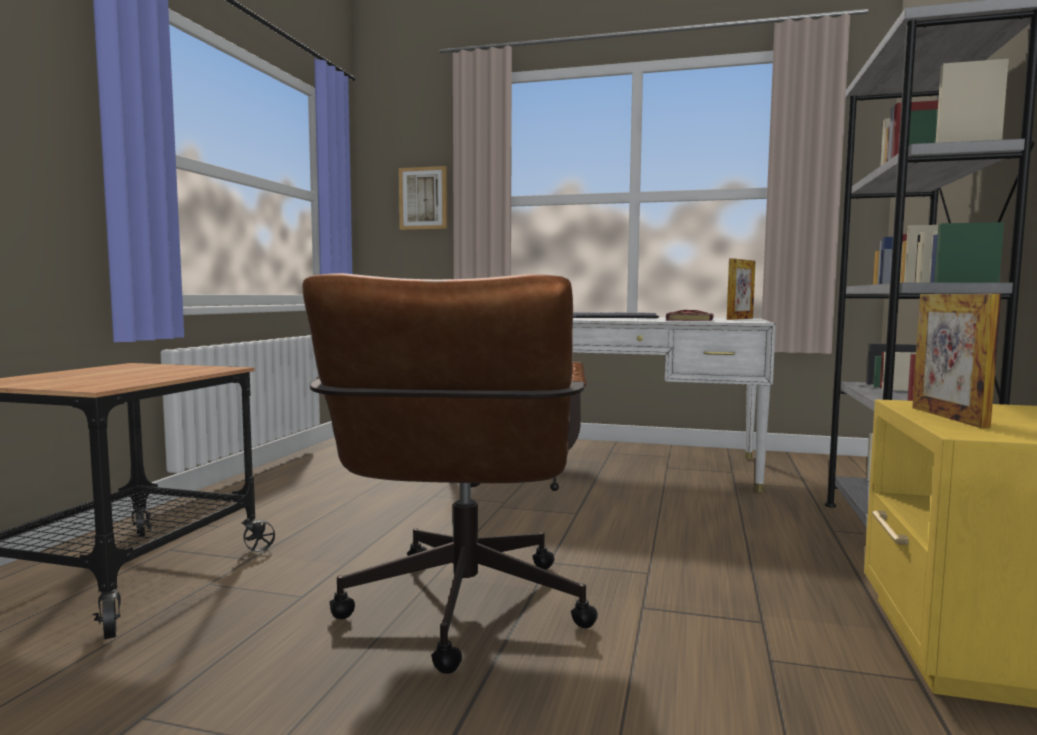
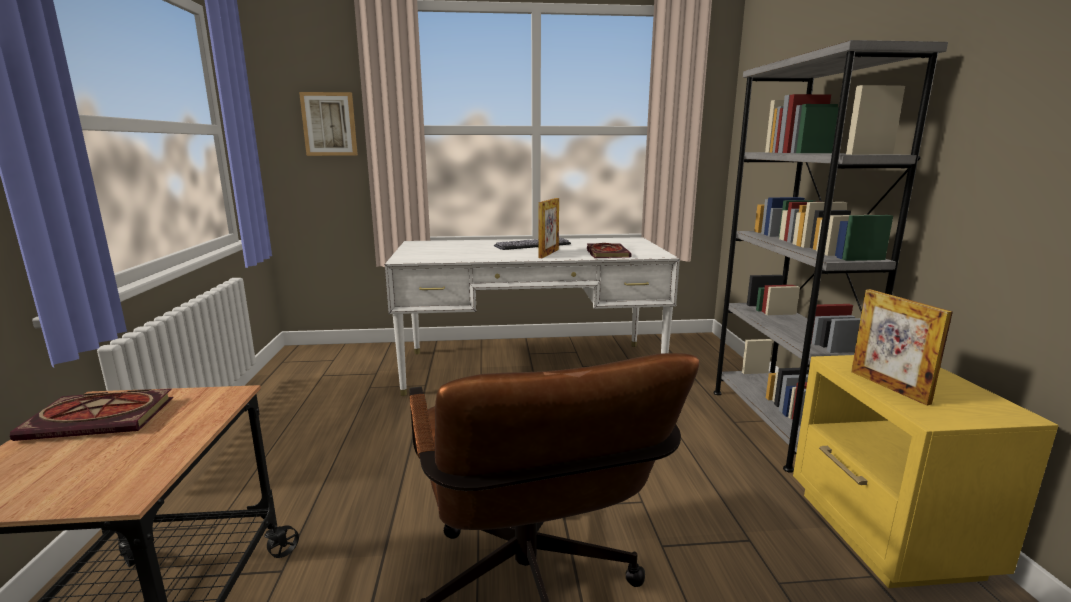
camera: 20 degrees left, 10 degrees up
(126, 369) = (104, 417): none -> book
(740, 319) = (634, 242): picture frame -> picture frame (548, 253)

